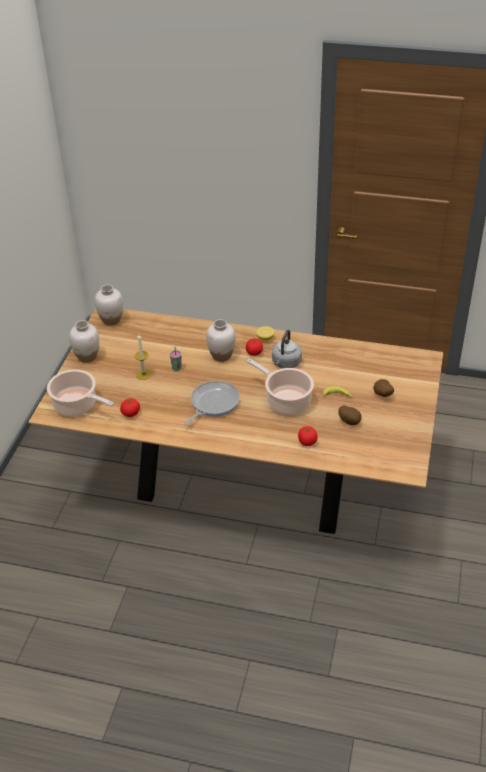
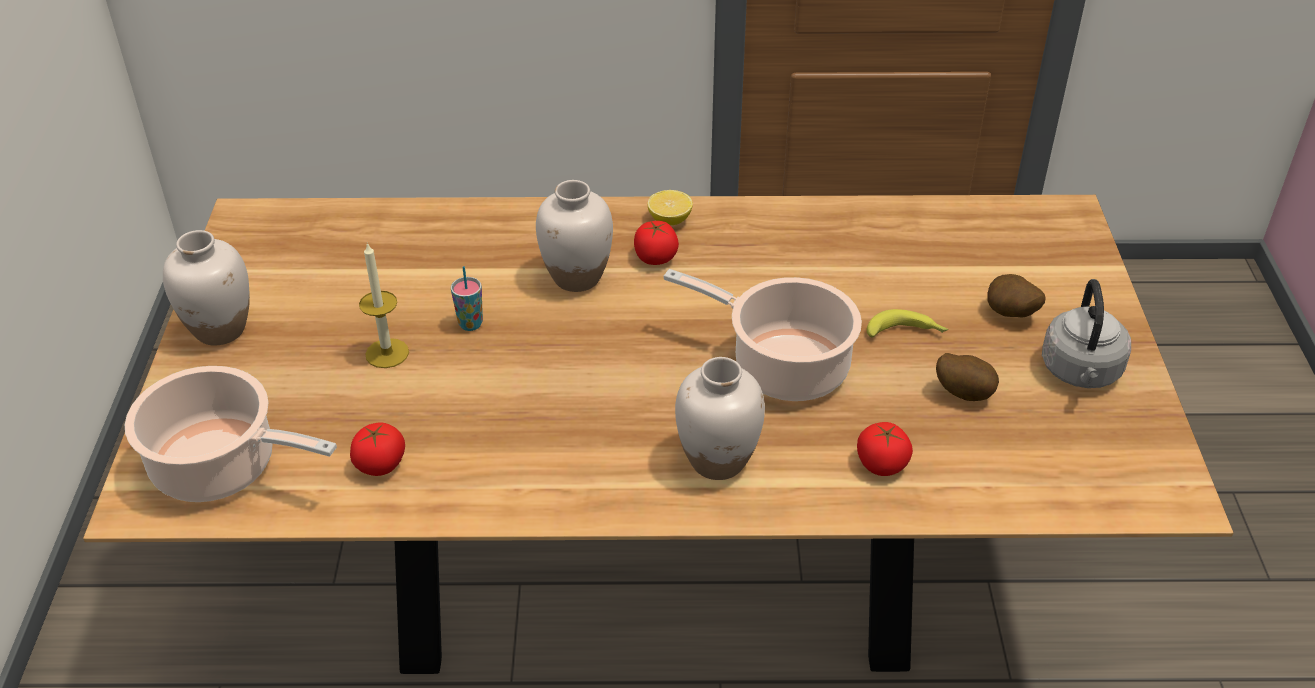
camera: 15 degrees left, 0 degrees up
(111, 320) = (264, 229): white vase -> white vase (718, 460)
(213, 403) = (597, 402): frying pan -> none
(286, 363) = (744, 273): grey kettle -> grey kettle (1081, 372)

